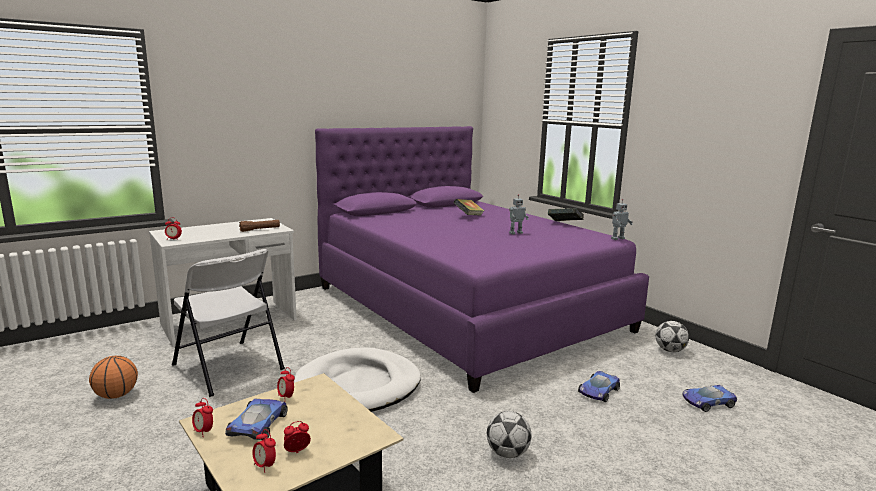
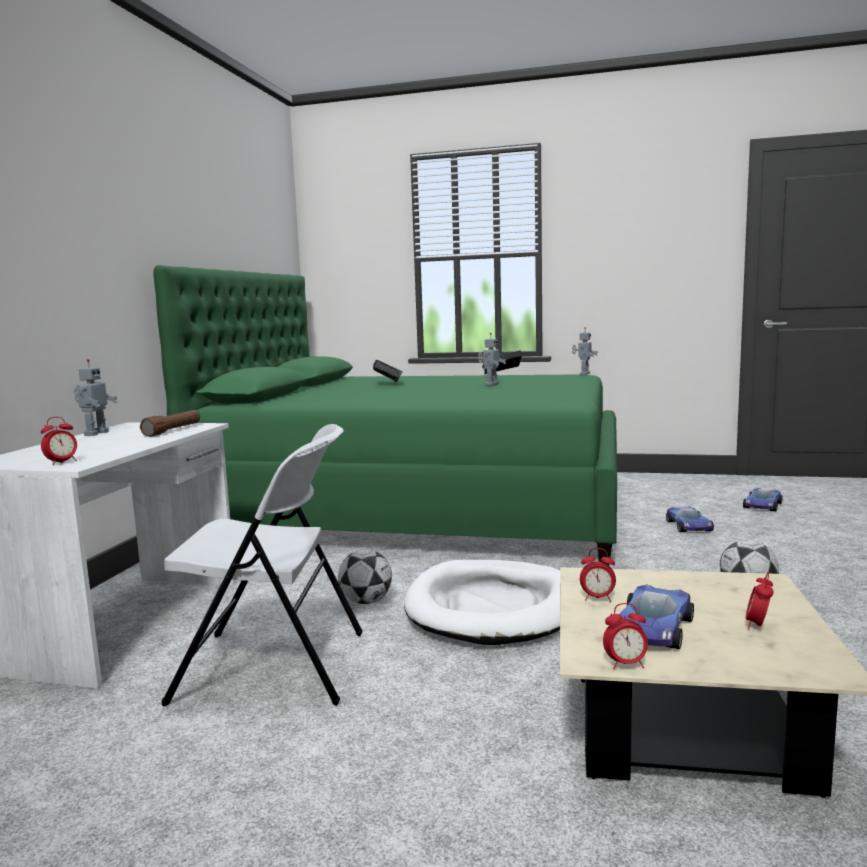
camera: 40 degrees left, 5 degrees down
(116, 395) = (161, 786): basketball -> none
(237, 223) = (95, 433): none -> toy robot
(258, 424) = (652, 629): toy car -> toy car turned 120 degrees counterclockwise
(265, 466) = (775, 650): alarm clock -> none
(466, 308) = (422, 507): purple bed -> green bed
(669, 350) = (661, 483): football -> football (366, 601)

